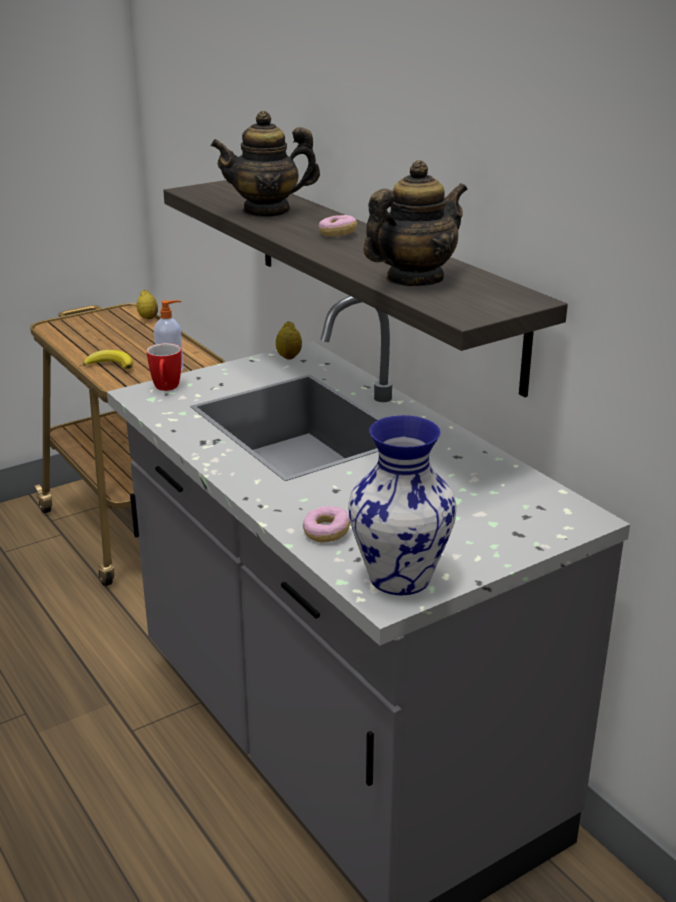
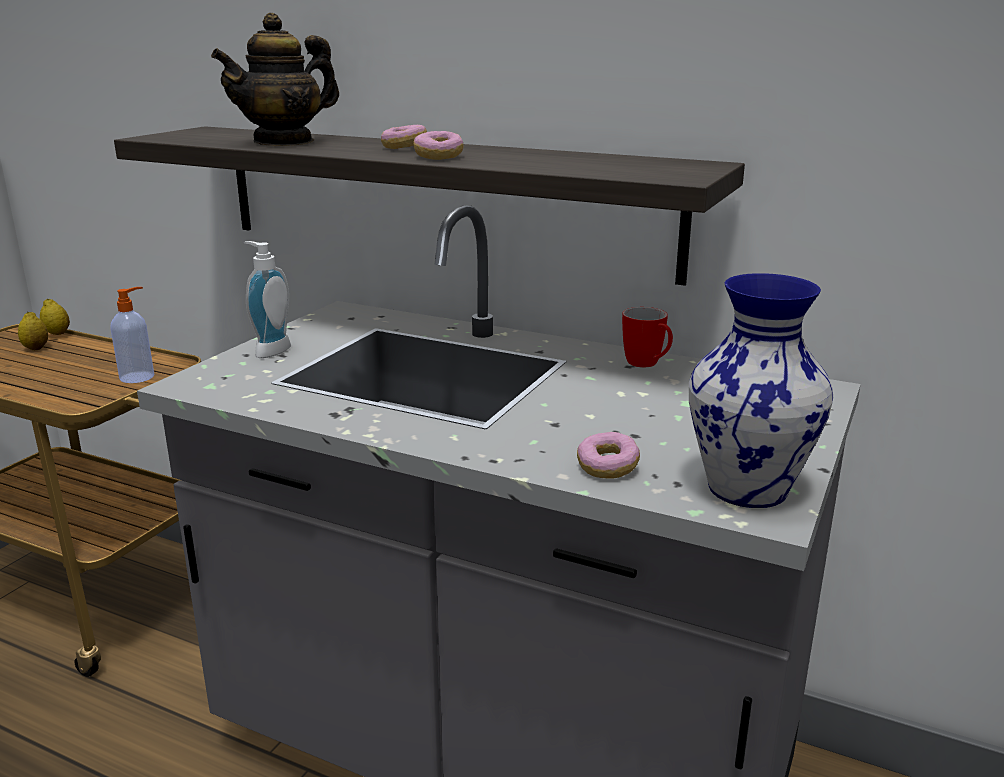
camera: 30 degrees left, 5 degrees down
(110, 364) = (50, 386): banana -> none
(166, 389) = (218, 373): mug -> mug (647, 365)
(216, 377) = (269, 350): none -> soap dispenser
(289, 357) = (331, 318): lemon -> lemon (36, 348)
(339, 252) = (438, 157): none -> donut
(413, 279) = (564, 164): teapot -> none

